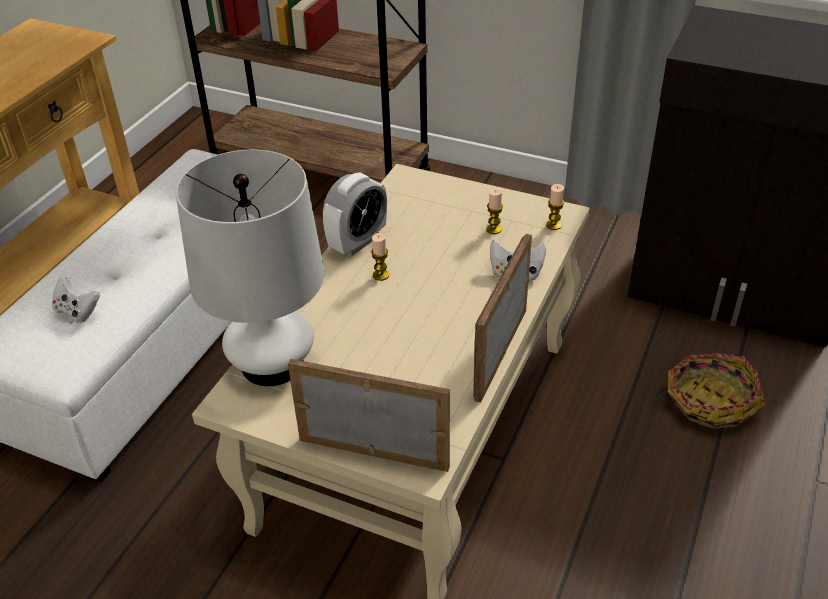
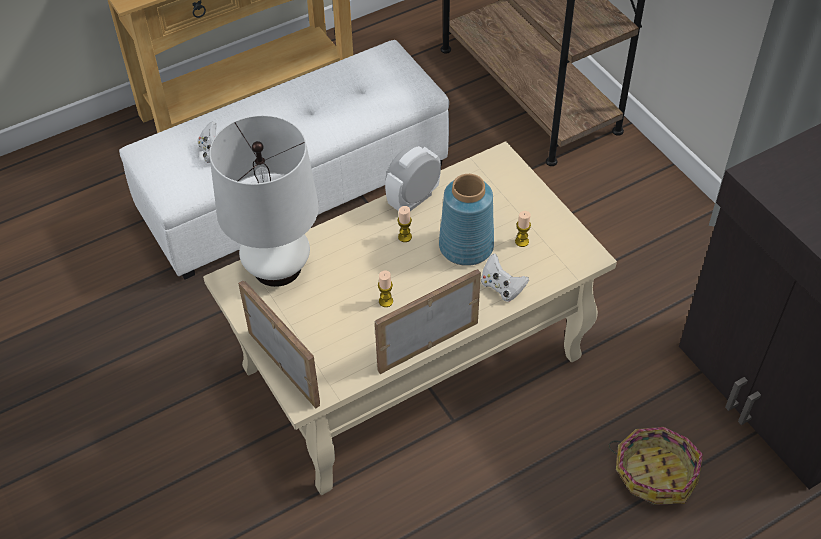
camera: 35 degrees right, 10 degrees up
(357, 242) = (413, 199): alarm clock -> alarm clock turned 150 degrees clockwise
(447, 256) = (465, 247): none -> blue vase
(553, 225) = (571, 262): candle -> candle (386, 301)

